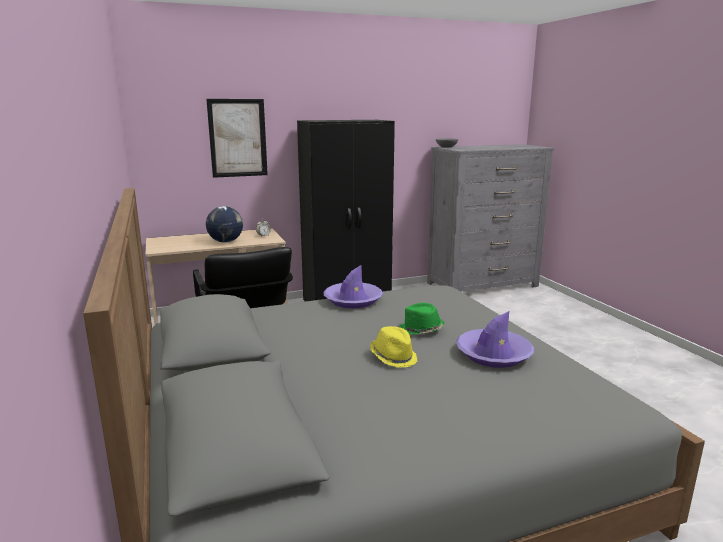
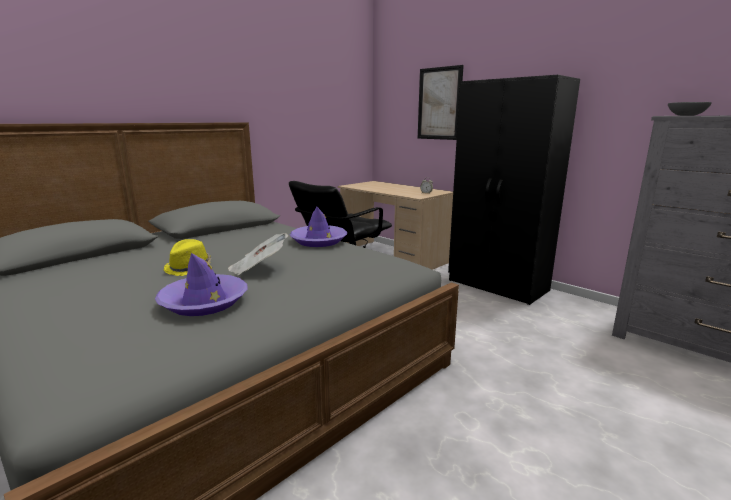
camera: 65 degrees right, 0 degrees up
(226, 242) = (392, 190): globe -> none
(421, 330) = (258, 269): green hat -> newspaper

